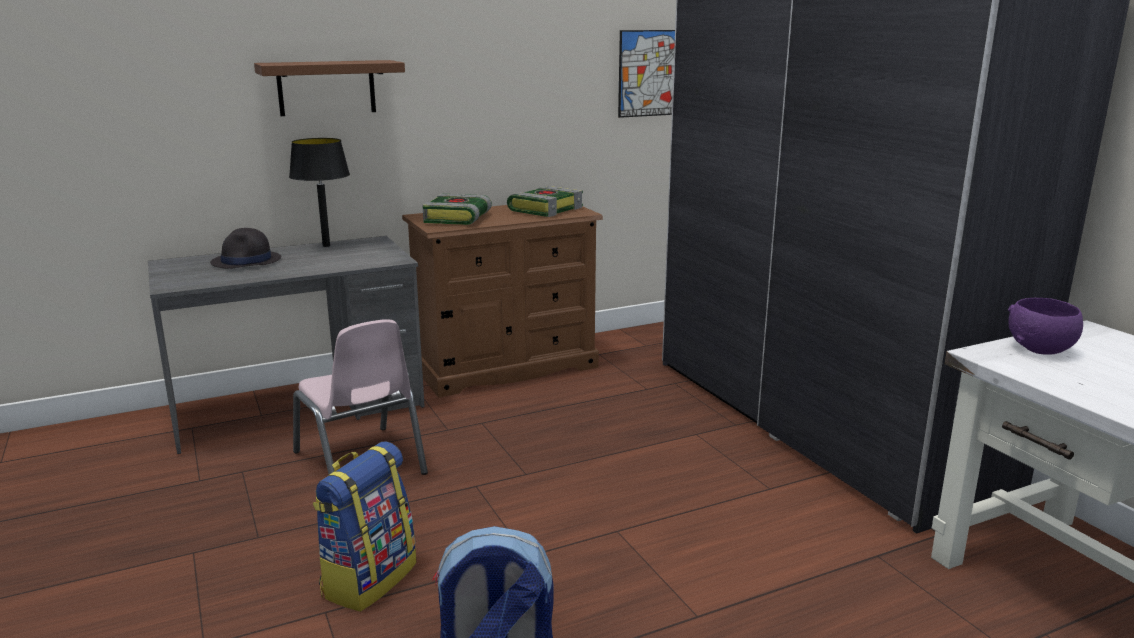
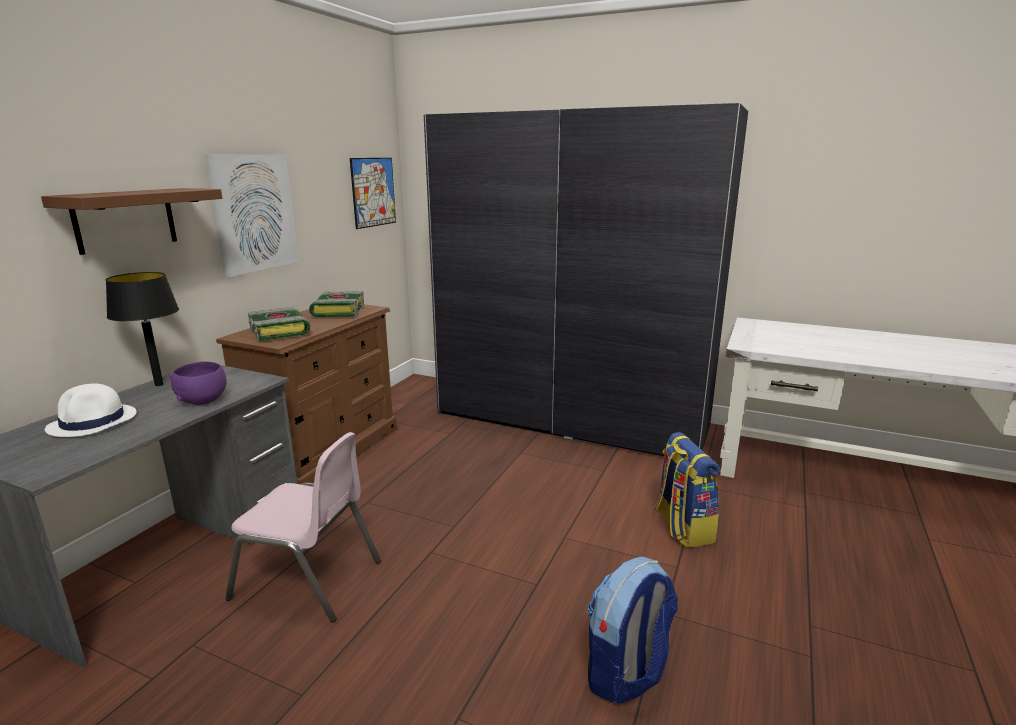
camera: 40 degrees left, 0 degrees up
(246, 261) = (93, 422): black hat -> white hat
(368, 579) = (453, 669): backpack -> backpack (682, 527)
(470, 89) = (253, 213): none -> picture
(1041, 349) = (755, 336): purple bowl -> purple bowl (203, 401)

